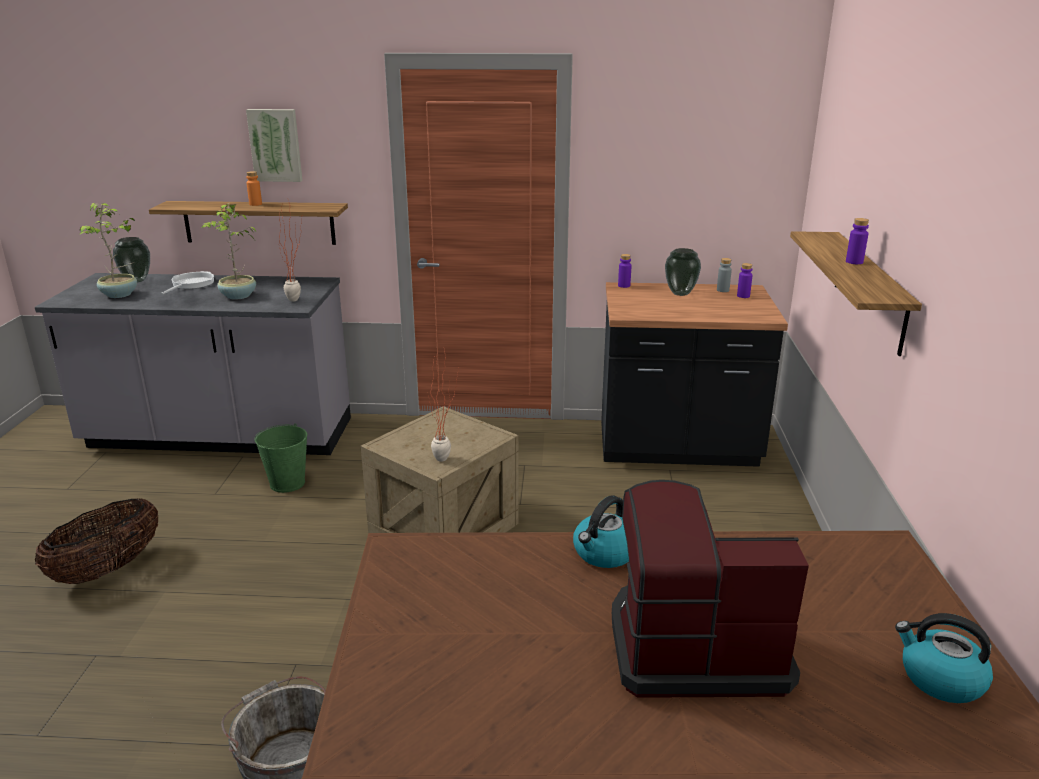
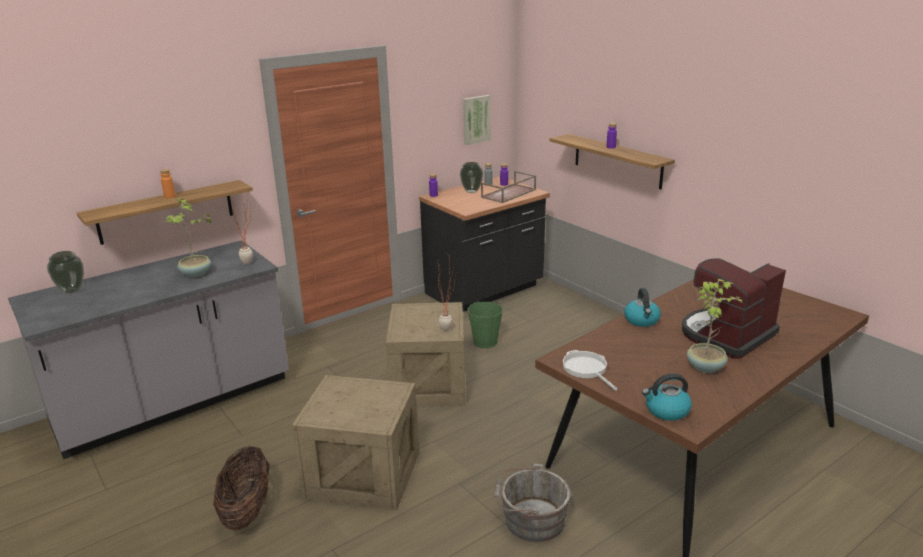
camera: 40 degrees left, 0 degrees up
(120, 295) = (87, 303): potted plant -> potted plant (706, 367)
(191, 284) = (132, 278): frying pan -> frying pan (586, 369)
(234, 593) = (362, 474): none -> crate
(275, 145) = (177, 144): picture -> picture (475, 119)
(287, 483) = (285, 406): green bucket -> green bucket (485, 342)
(724, 309) = (508, 194): none -> brown tray
(940, 679) = (800, 308): kettle -> kettle (666, 410)

